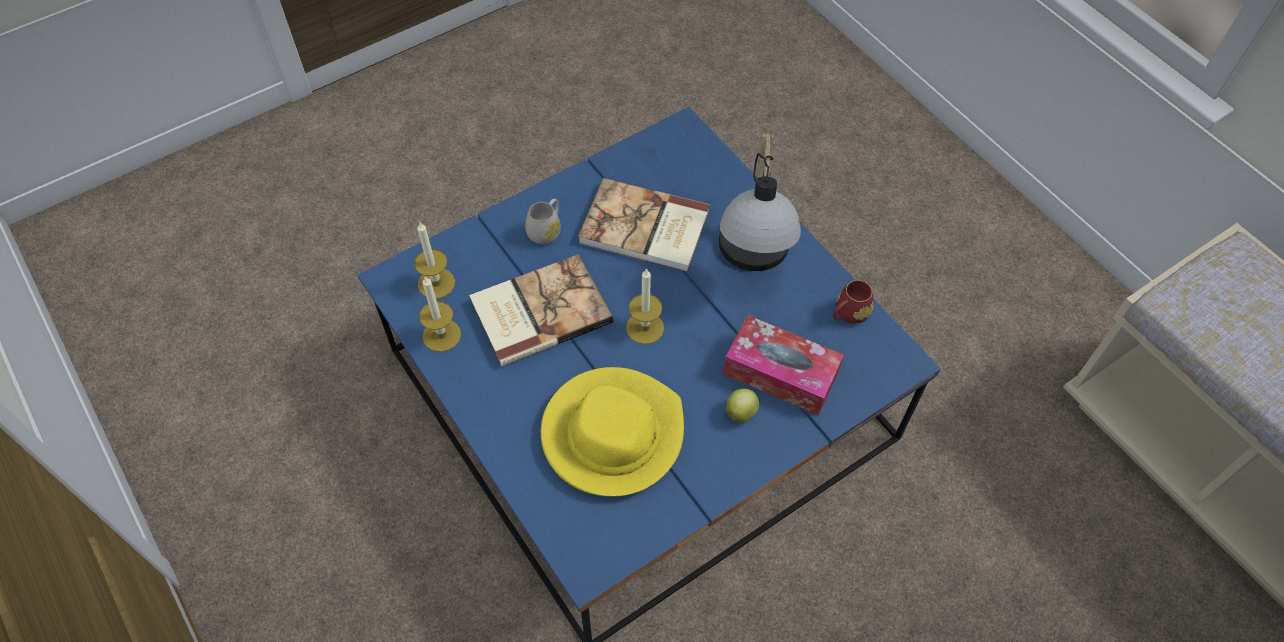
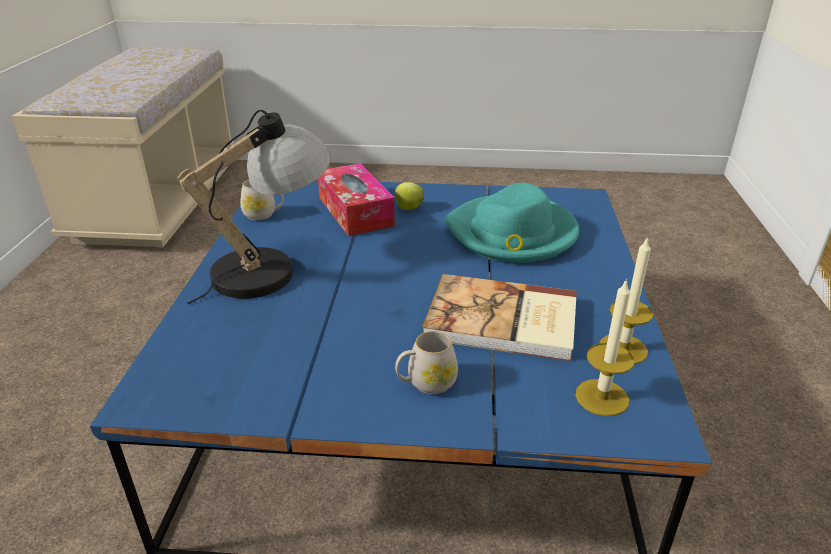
camera: 140 degrees left, 25 degrees down
(612, 434) = (512, 233): yellow hat -> turquoise hat
(645, 229) = (325, 331): book -> none
(645, 328) = (419, 270): candle -> none
(848, 314) = (264, 214): red mug -> white mug

